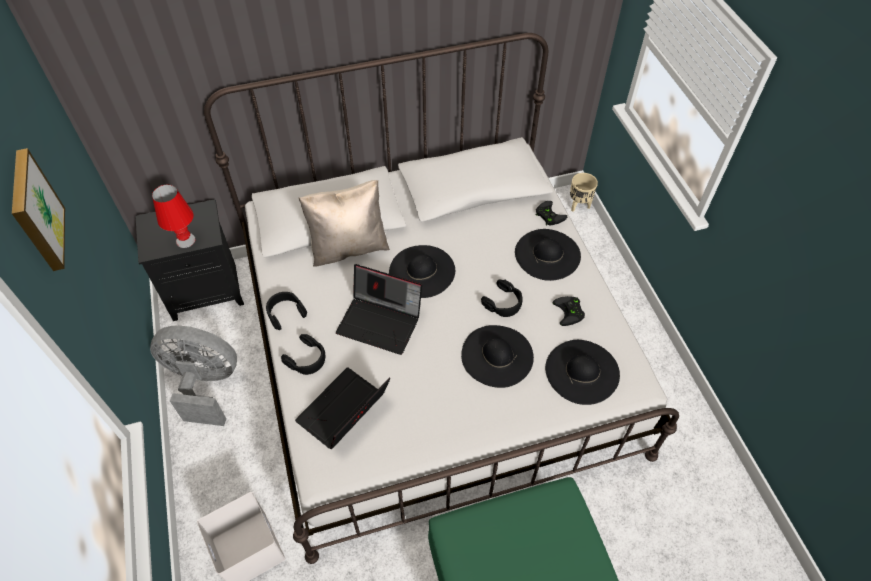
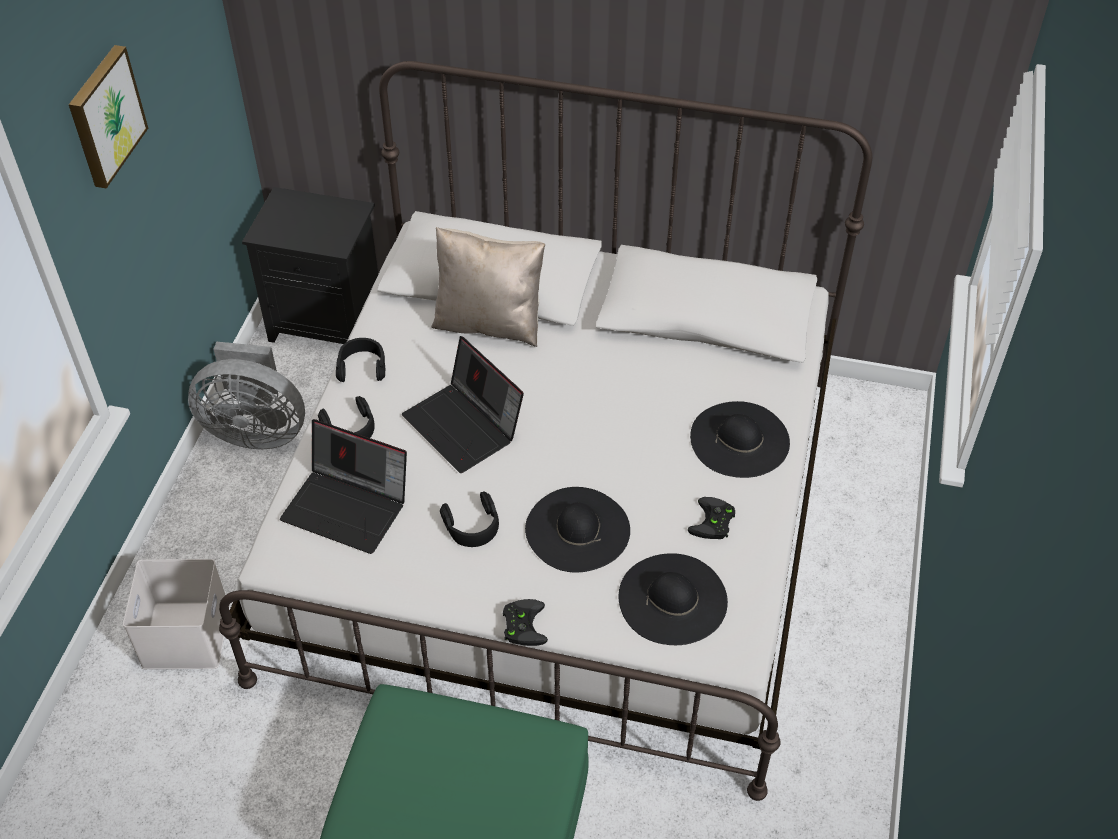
camera: 30 degrees right, 5 degrees down
(185, 240) = (308, 237): red table lamp -> none
(204, 384) = (256, 431): grey fan -> grey fan turned 150 degrees clockwise
(344, 413) = (349, 507): laptop -> laptop turned 135 degrees counterclockwise
(422, 271) = (558, 389): black hat -> none
(503, 302) = (634, 472): black headphones -> black headphones (472, 525)
(548, 215) = (780, 391): black game controller -> black game controller (522, 624)
(578, 205) = (901, 422): beige planter -> none

